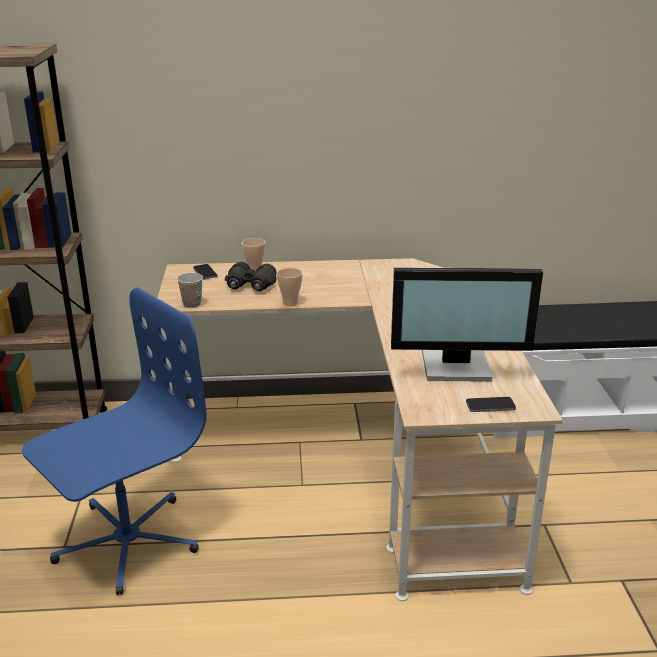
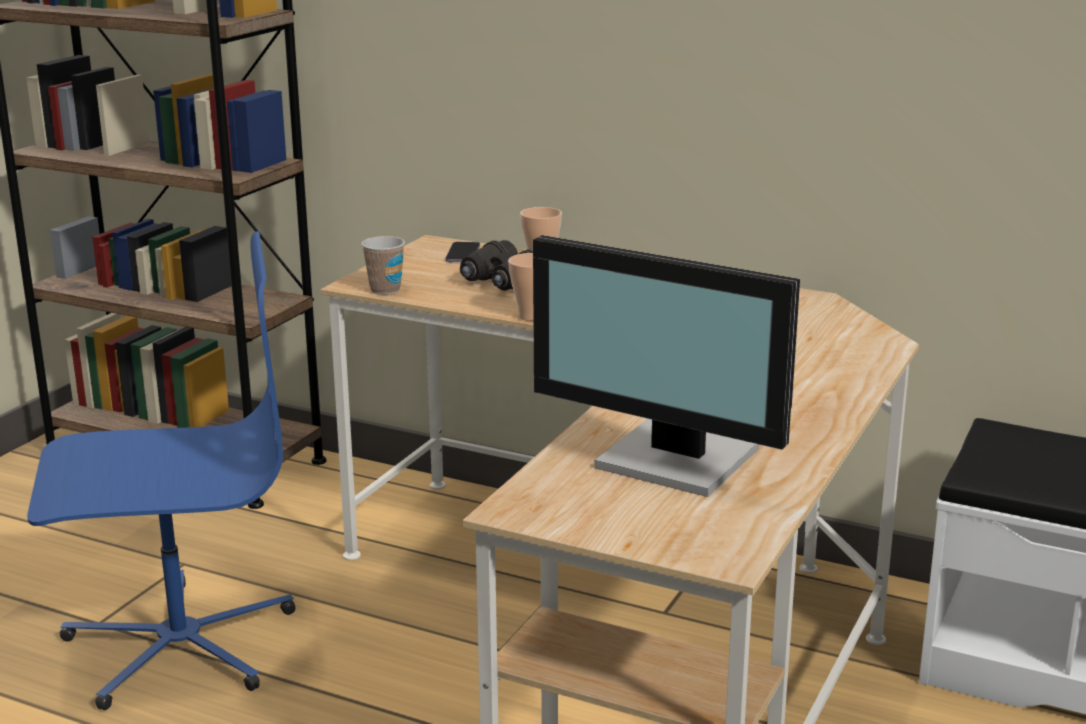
camera: 30 degrees right, 5 degrees down
(490, 406) = (649, 531): phone -> none

